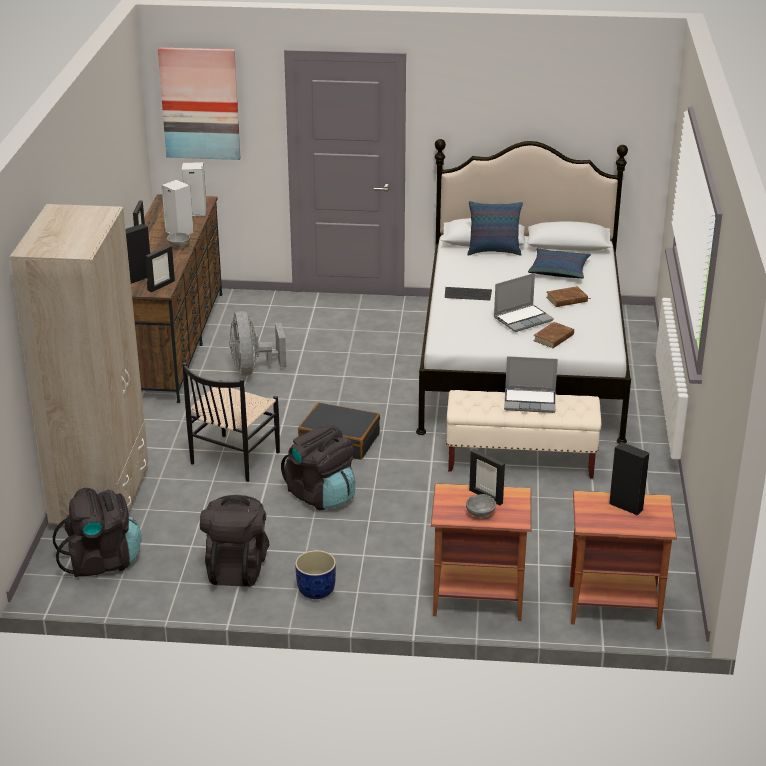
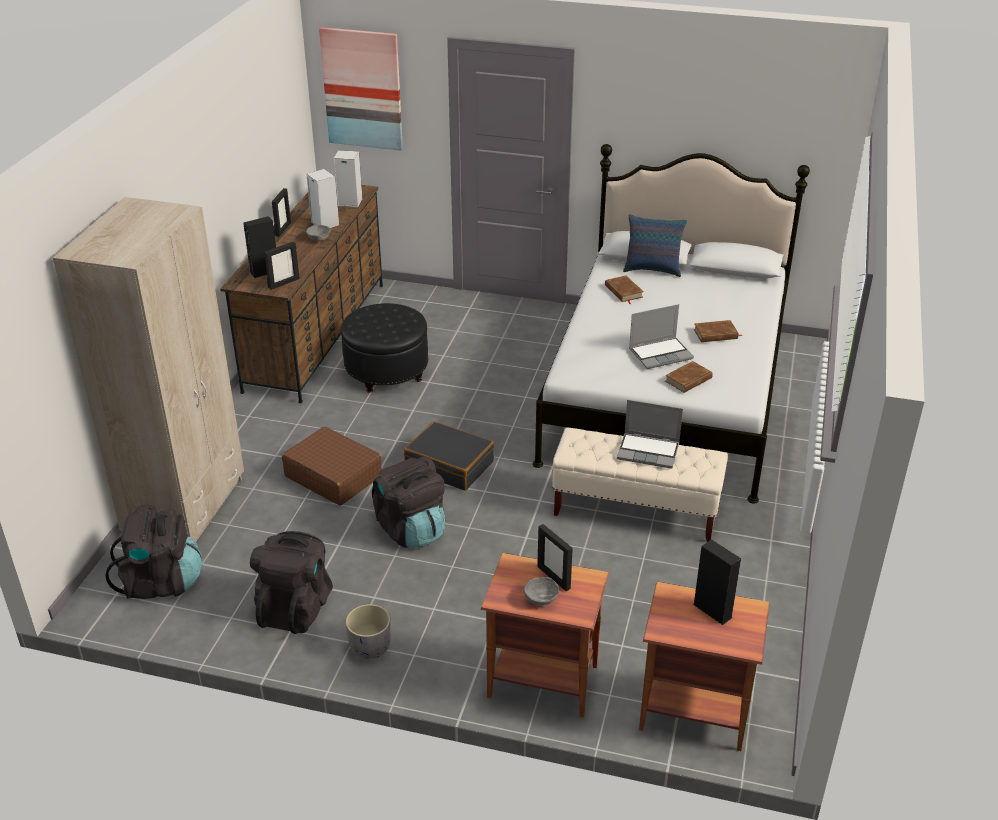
camera: 10 degrees right, 5 degrees up
(233, 460) = (333, 476): black chair -> brown suitcase
(253, 369) = (387, 372): grey fan -> black ottoman
(315, 590) = (369, 647): blue planter -> grey planter
(468, 295) = (609, 318): keyboard -> none
(473, 271) = (623, 291): none -> brown book
(559, 271) = (716, 299): blue pillow -> none

